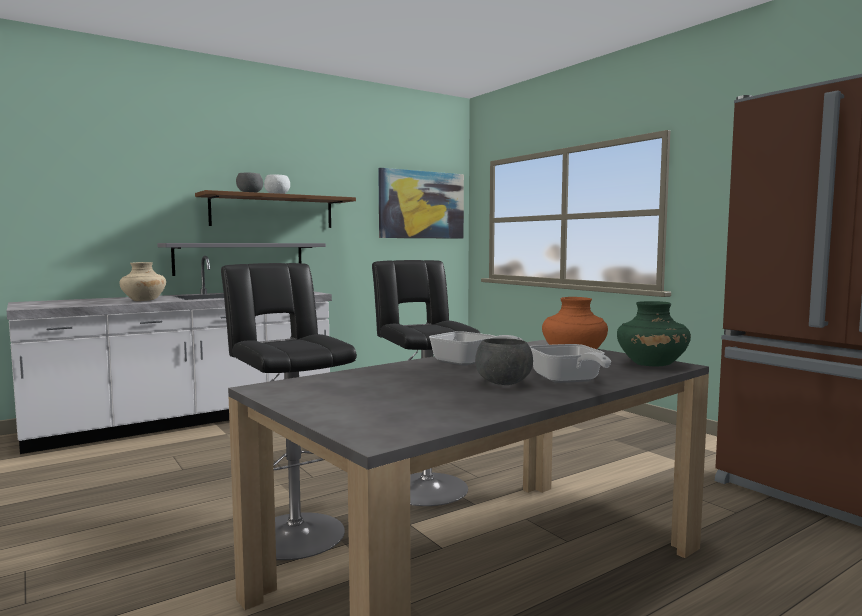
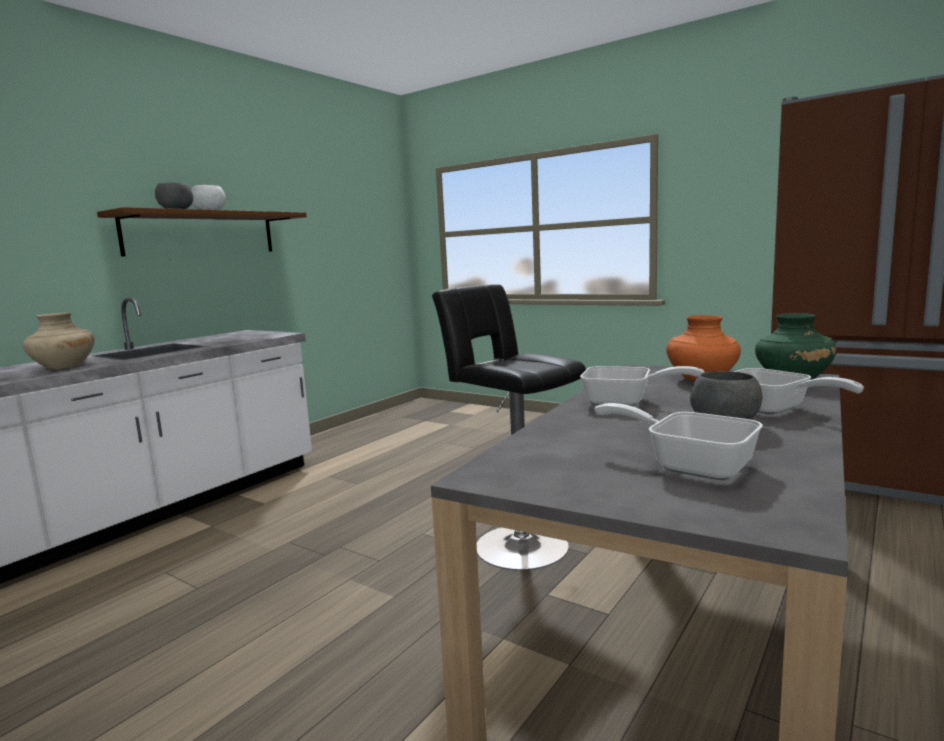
camera: 20 degrees left, 5 degrees up
(240, 258) = (167, 297): grey shelf -> none
(292, 532) = (426, 639): black stool -> none
(409, 400) = (689, 464): none -> frying pan
(421, 205) = (364, 219): picture -> none

